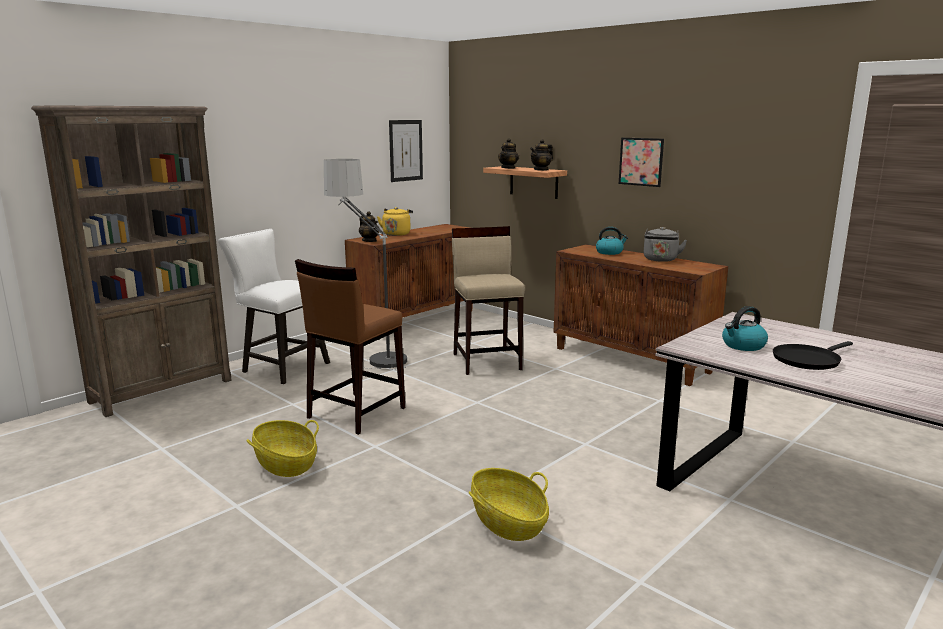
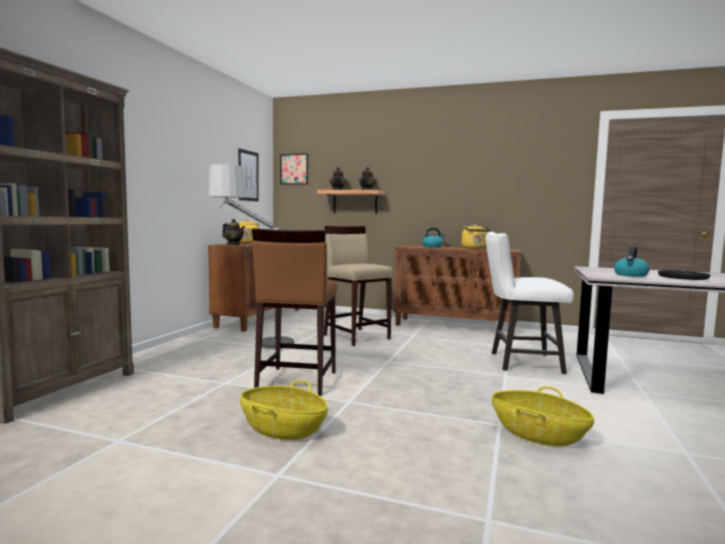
camera: 25 degrees left, 10 degrees down
(281, 367) = (175, 358): white chair -> white chair (519, 362)
(641, 161) = (447, 181): picture -> picture (294, 169)
(660, 260) = (474, 248): grey kettle -> yellow kettle

